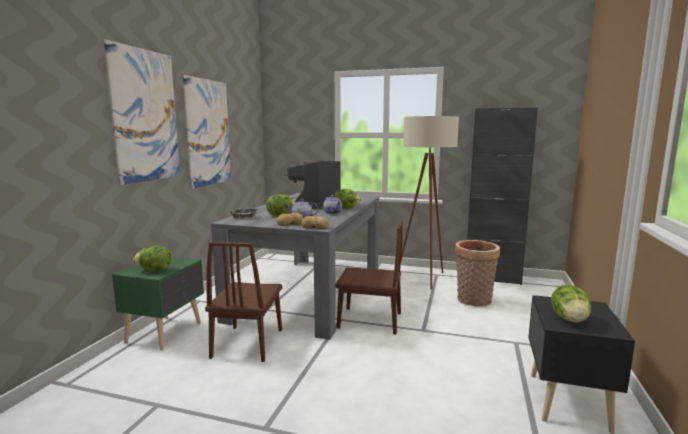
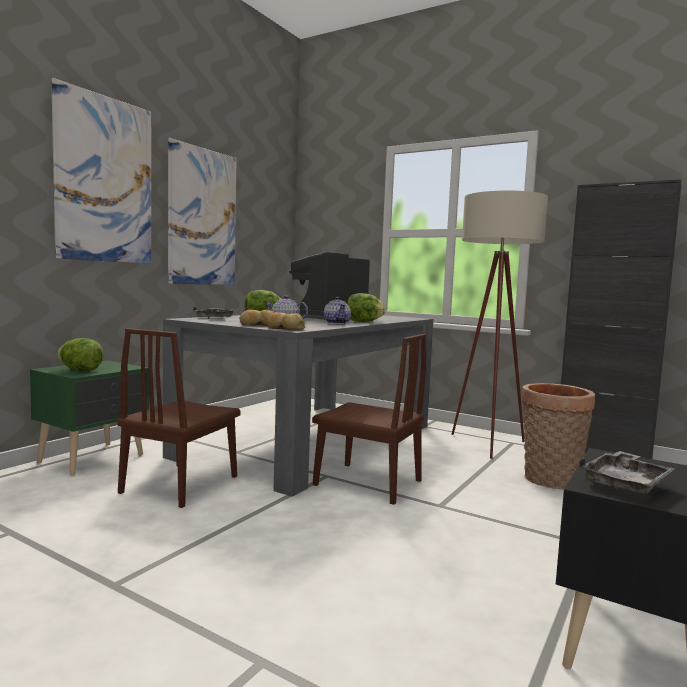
camera: 15 degrees right, 5 degrees down
(570, 320) = (626, 483): lettuce -> grey tray

